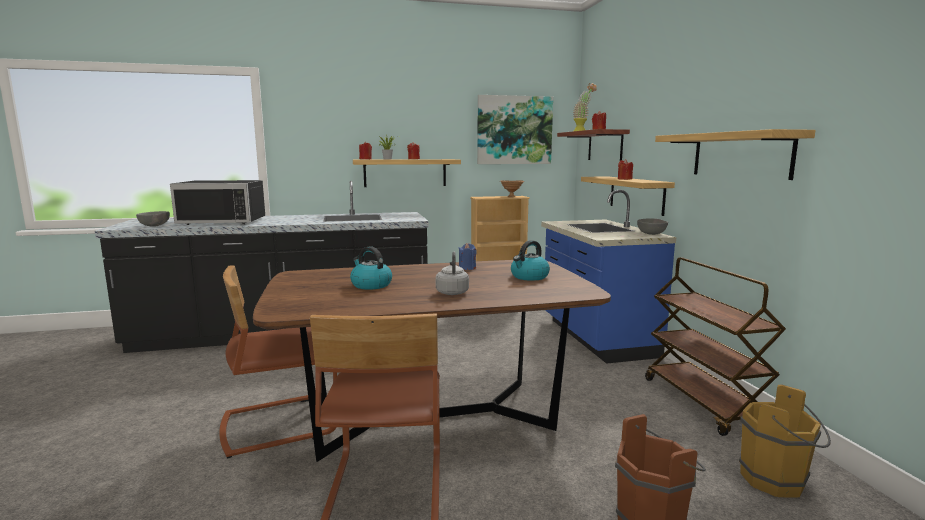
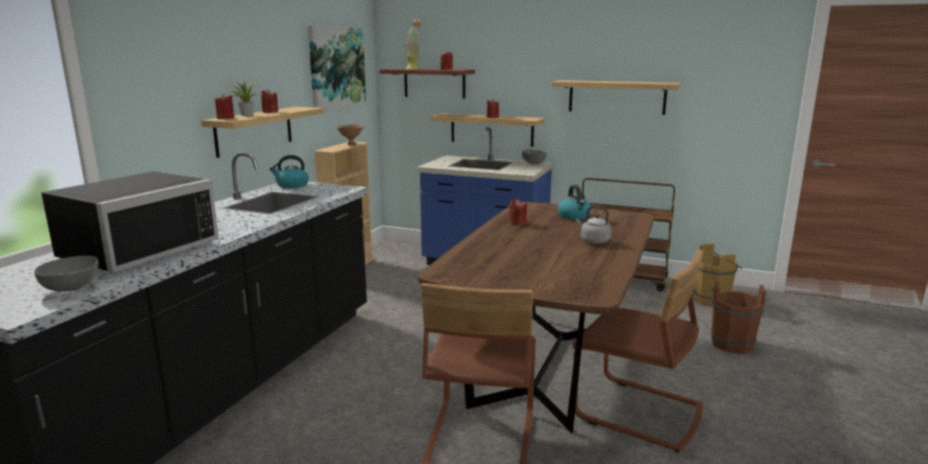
camera: 55 degrees left, 5 degrees up
(370, 285) = (535, 257): kettle -> kettle (291, 185)
(467, 268) = (517, 223): blue candle -> red candle

